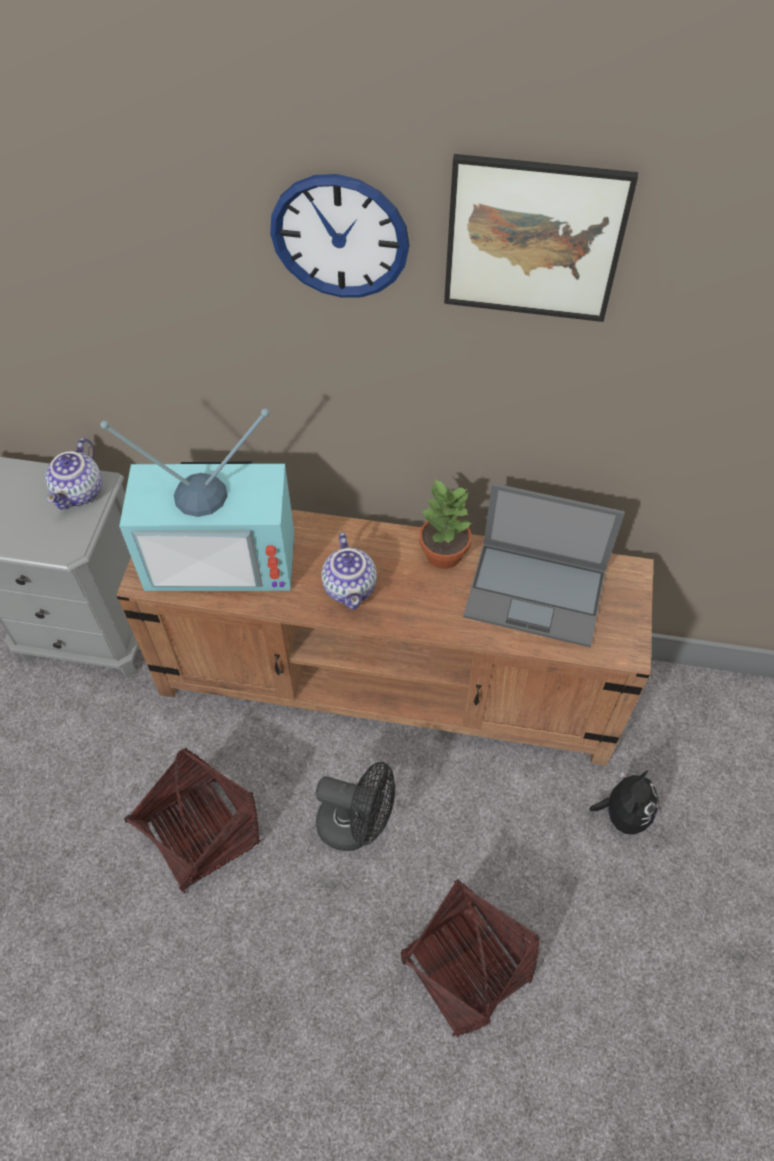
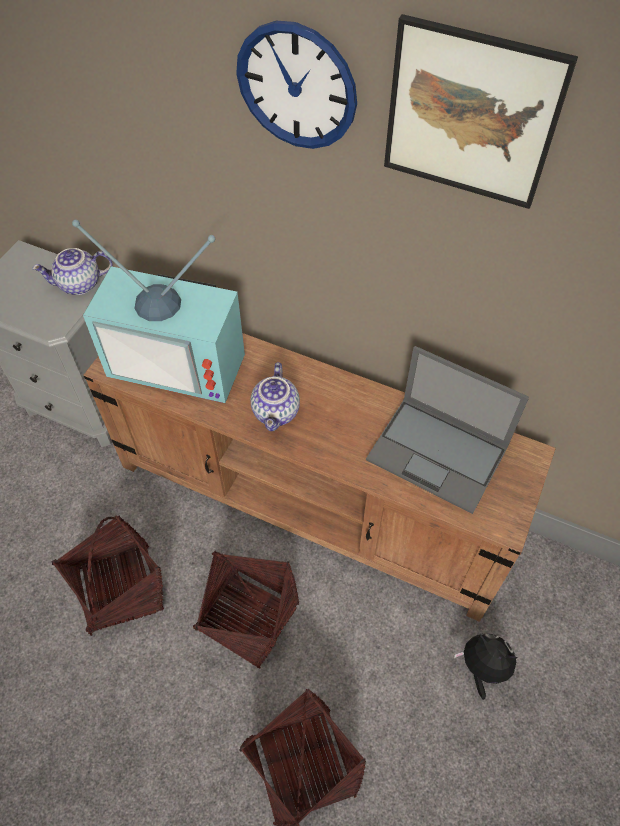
camera: 15 degrees right, 0 degrees up
(80, 493) = (79, 285): teapot -> teapot turned 45 degrees clockwise
(356, 825) = (248, 616): black fan -> basket
(442, 553) = (365, 400): potted plant -> none
(623, 814) = (482, 668): plush toy -> plush toy turned 90 degrees counterclockwise

